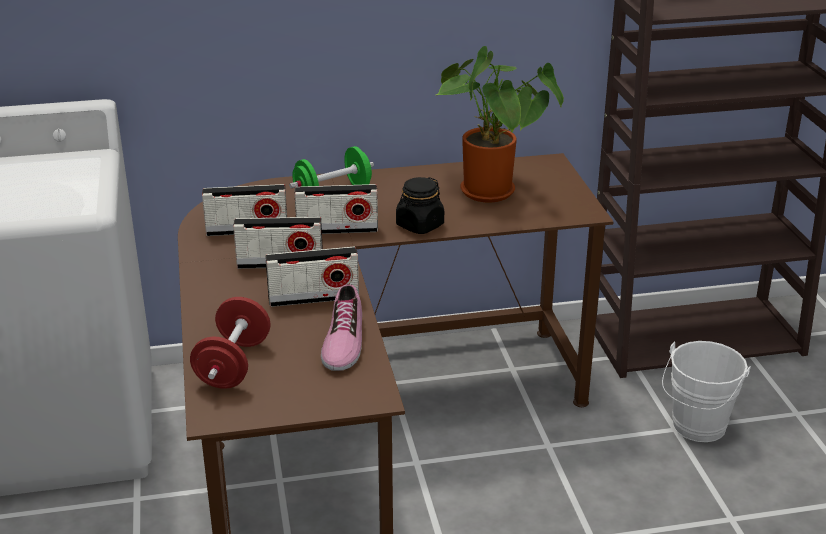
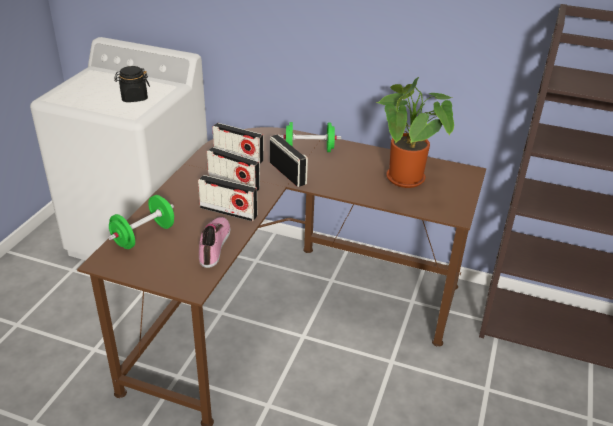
camera: 30 degrees right, 5 degrees up
(233, 365) = (144, 236): red dumbbell -> green dumbbell
(337, 230) = (287, 173): radio -> radio turned 150 degrees counterclockwise
(342, 341) = (215, 245): shoe -> shoe turned 150 degrees clockwise
(419, 225) = (338, 187): black jar -> black jar (134, 98)
(696, 429) = (502, 396): white bucket -> none

